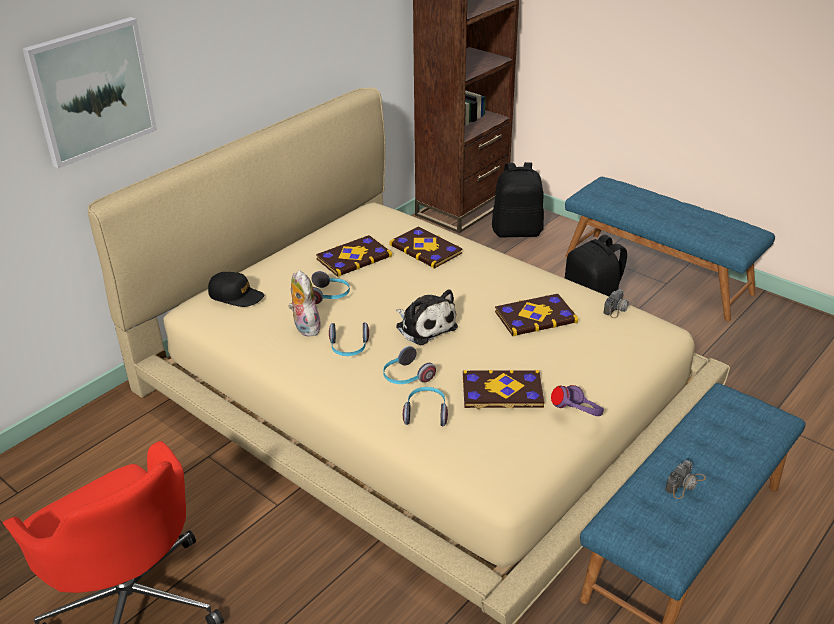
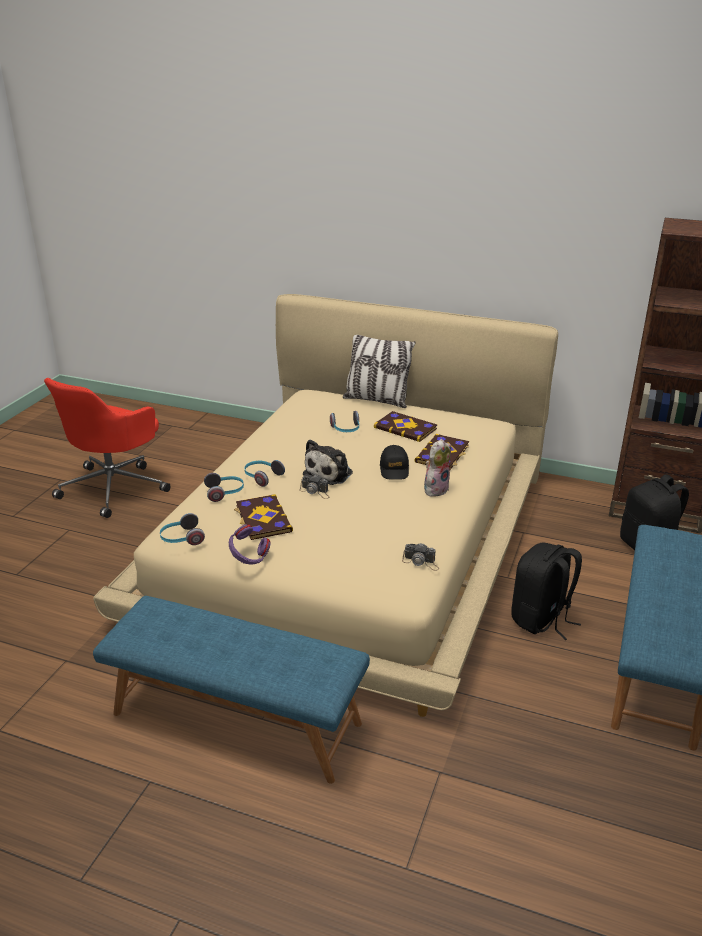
camera: 70 degrees right, 5 degrees down
(92, 91) = (316, 226): picture -> none
(236, 296) = (325, 400): black cap -> black cap (394, 469)
(264, 262) = (377, 400): none -> pillow
(304, 327) = (302, 430): plush toy -> plush toy (435, 489)
(349, 348) = (285, 450): headphones -> headphones (181, 539)
(535, 316) = (375, 519): book -> none
(685, 484) = (202, 636): camera -> camera (315, 491)

